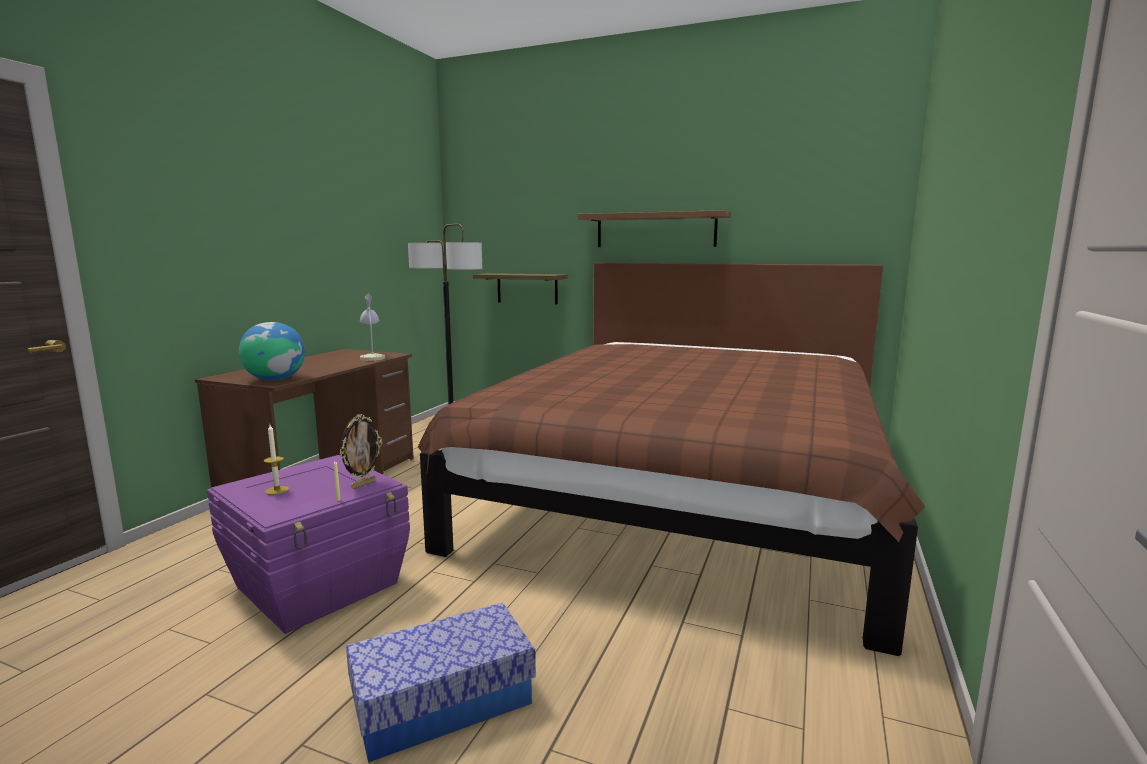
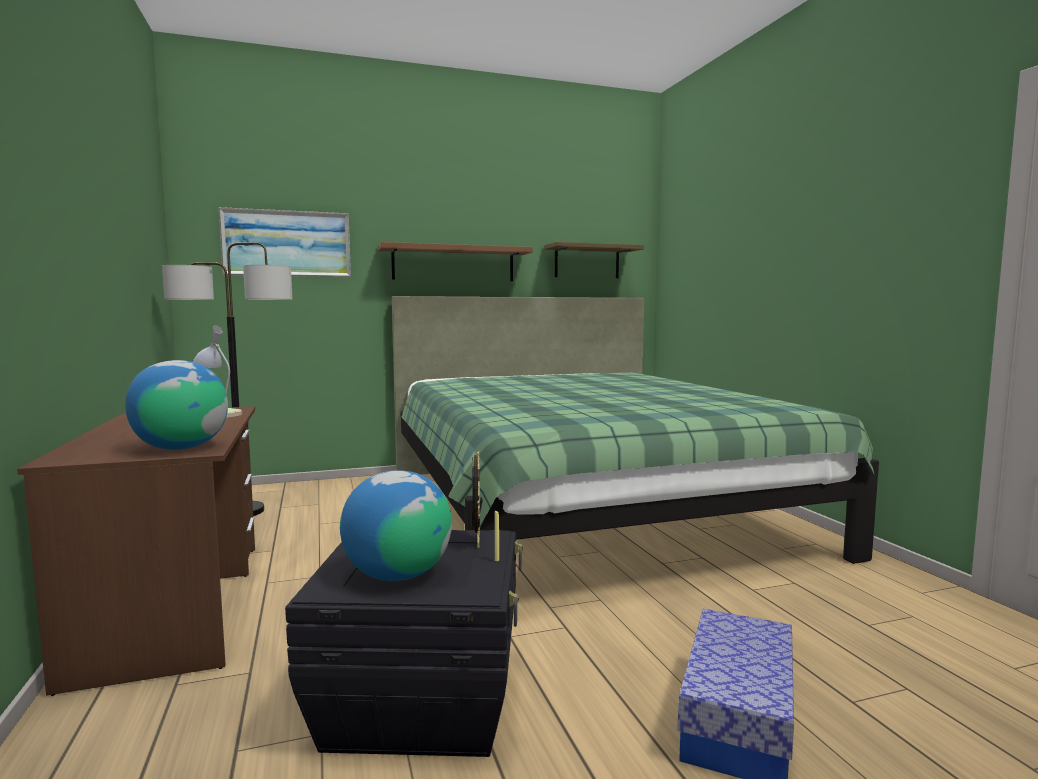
camera: 40 degrees left, 5 degrees down
(277, 490) = (397, 575): candle -> globe
(319, 585) = (422, 699): purple storage box -> black storage box
(517, 218) = (287, 243): none -> picture
(527, 288) = (302, 326): shelf -> shelf (587, 262)
(684, 494) = (583, 509): brown bed -> green bed

